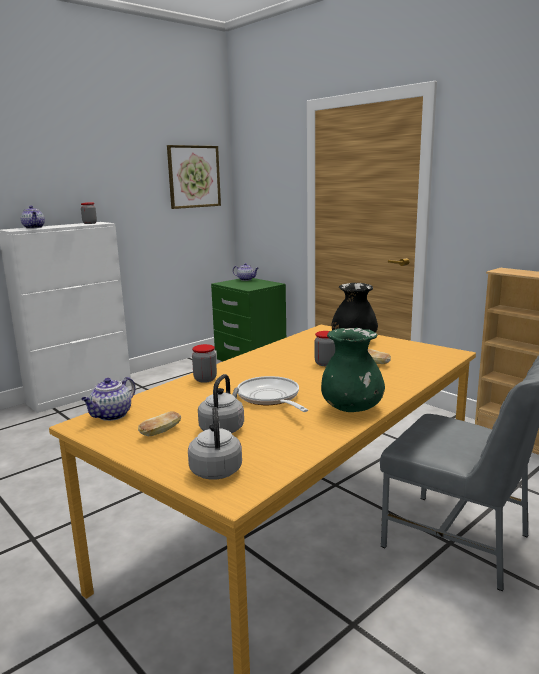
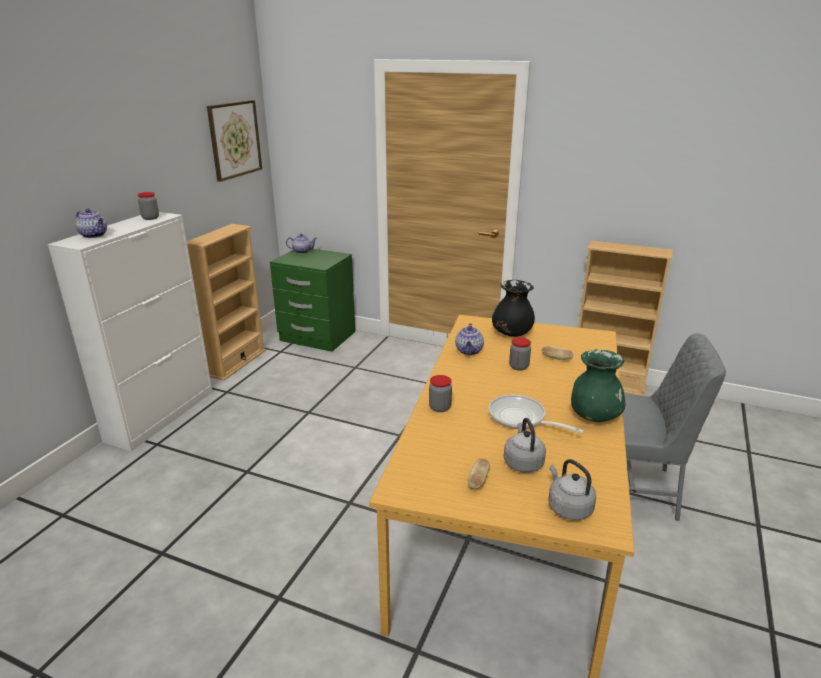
camera: 25 degrees left, 10 degrees up
(111, 415) = (411, 472): teapot -> teapot (469, 351)
(168, 369) = (236, 363): none -> beige bookcase

